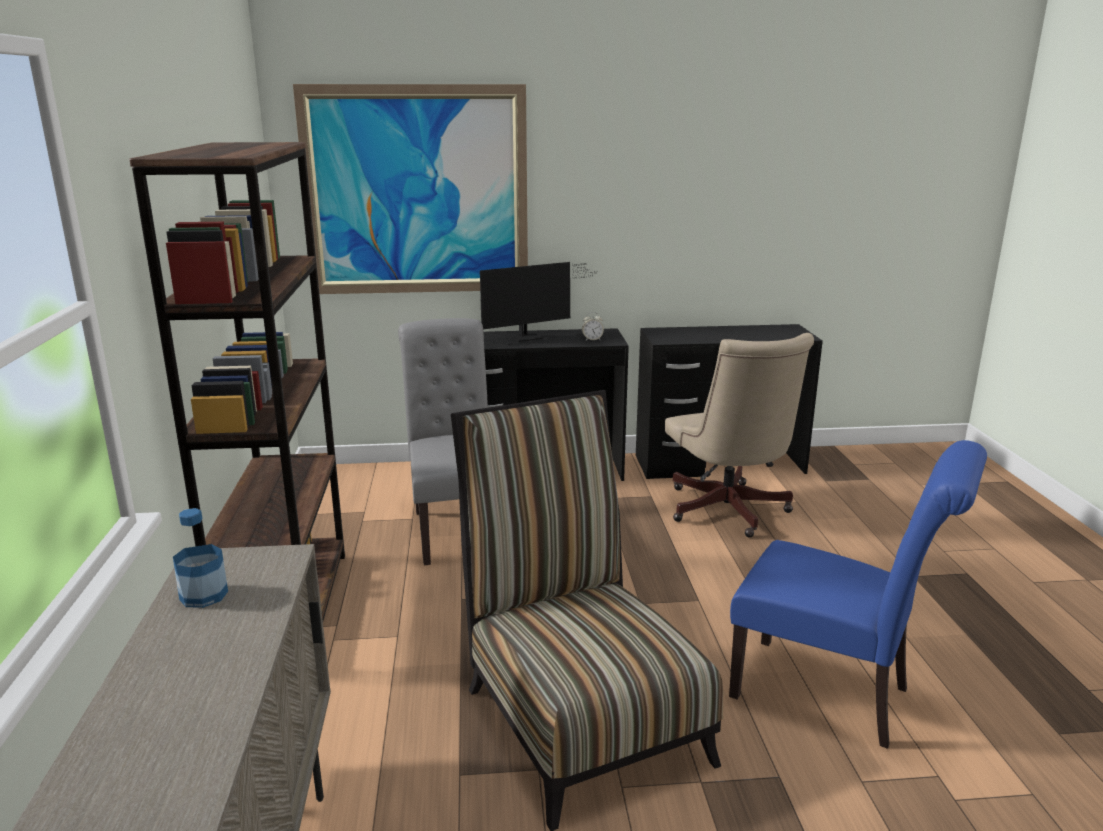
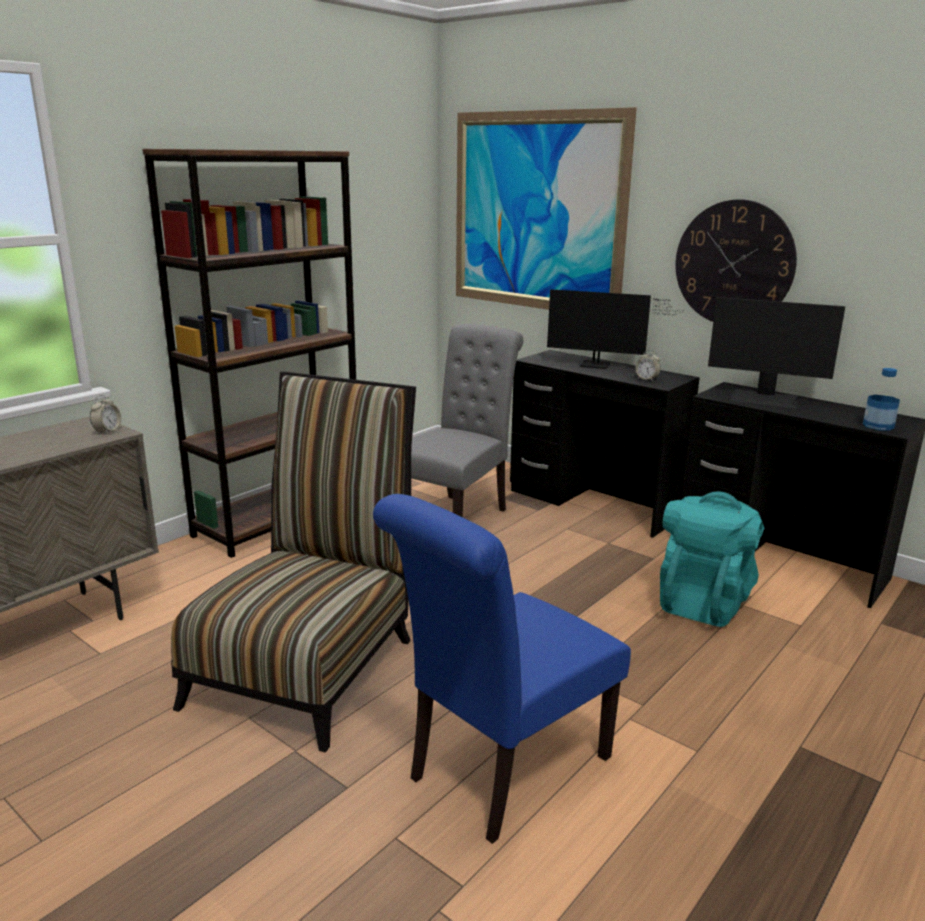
camera: 45 degrees right, 0 degrees up
(203, 595) = (49, 435): bottle -> bottle (878, 426)
(267, 559) = (107, 431): none -> alarm clock
(636, 223) = (734, 263): none -> wall clock
(695, 334) = (765, 399): none -> monitor
(728, 512) = (703, 601): beige office chair -> turquoise backpack
(831, 695) = (500, 772): blue chair -> blue chair turned 60 degrees clockwise

